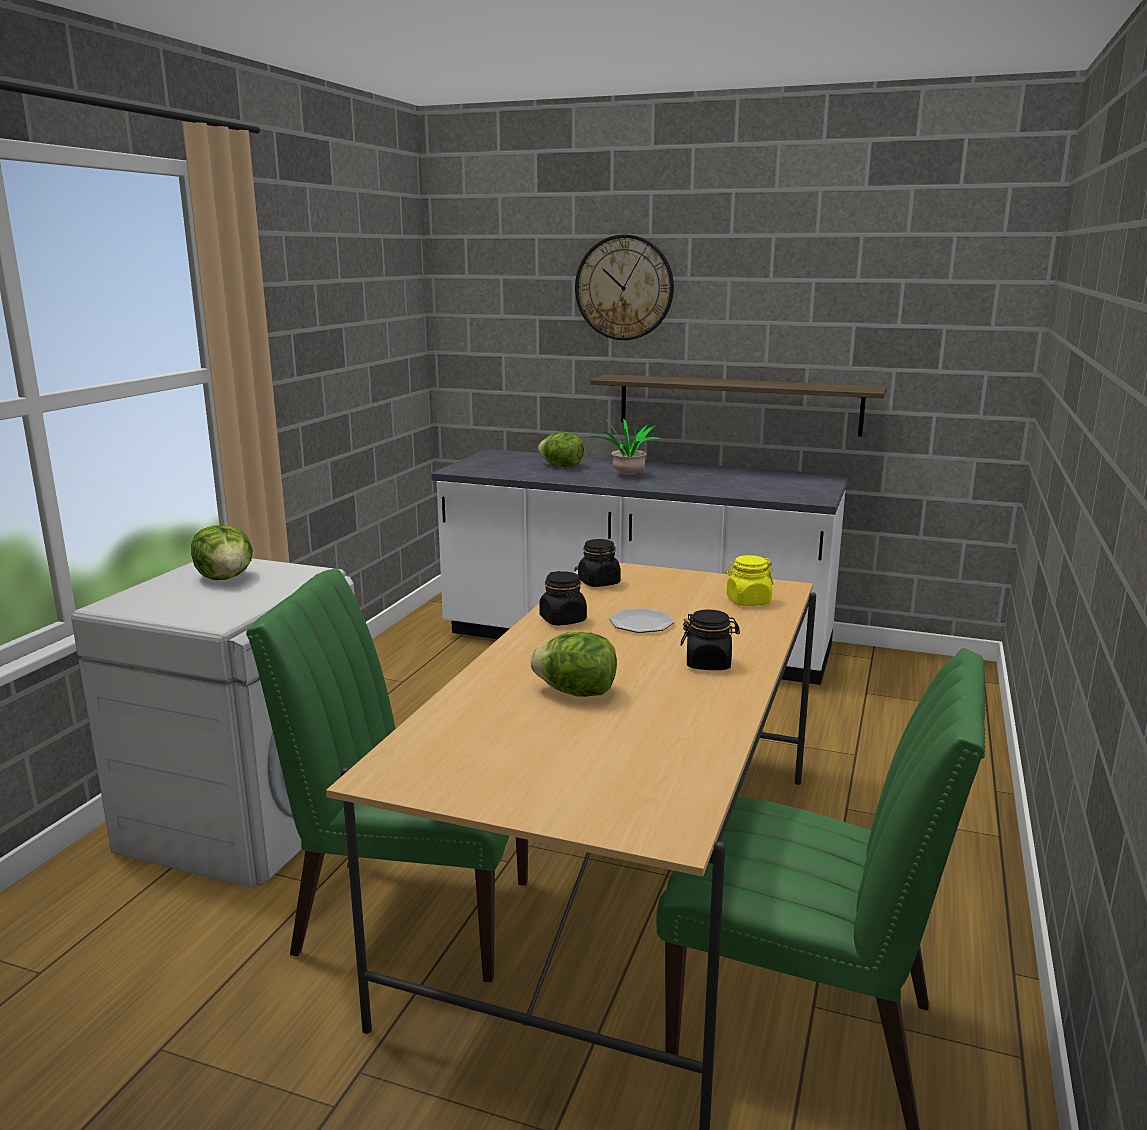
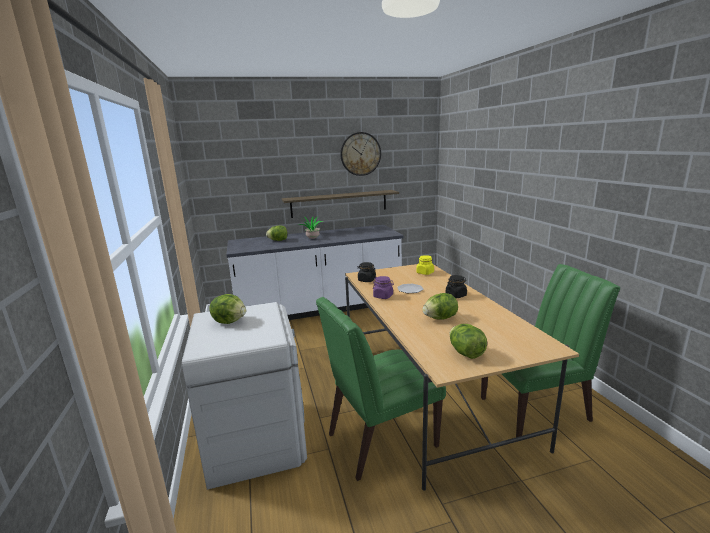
camera: 35 degrees left, 0 degrees up
(480, 767) = (466, 353): none -> lettuce
(563, 620) = (383, 296): black jar -> purple jar
(624, 288) = (286, 160): wall clock -> wall clock (360, 154)

